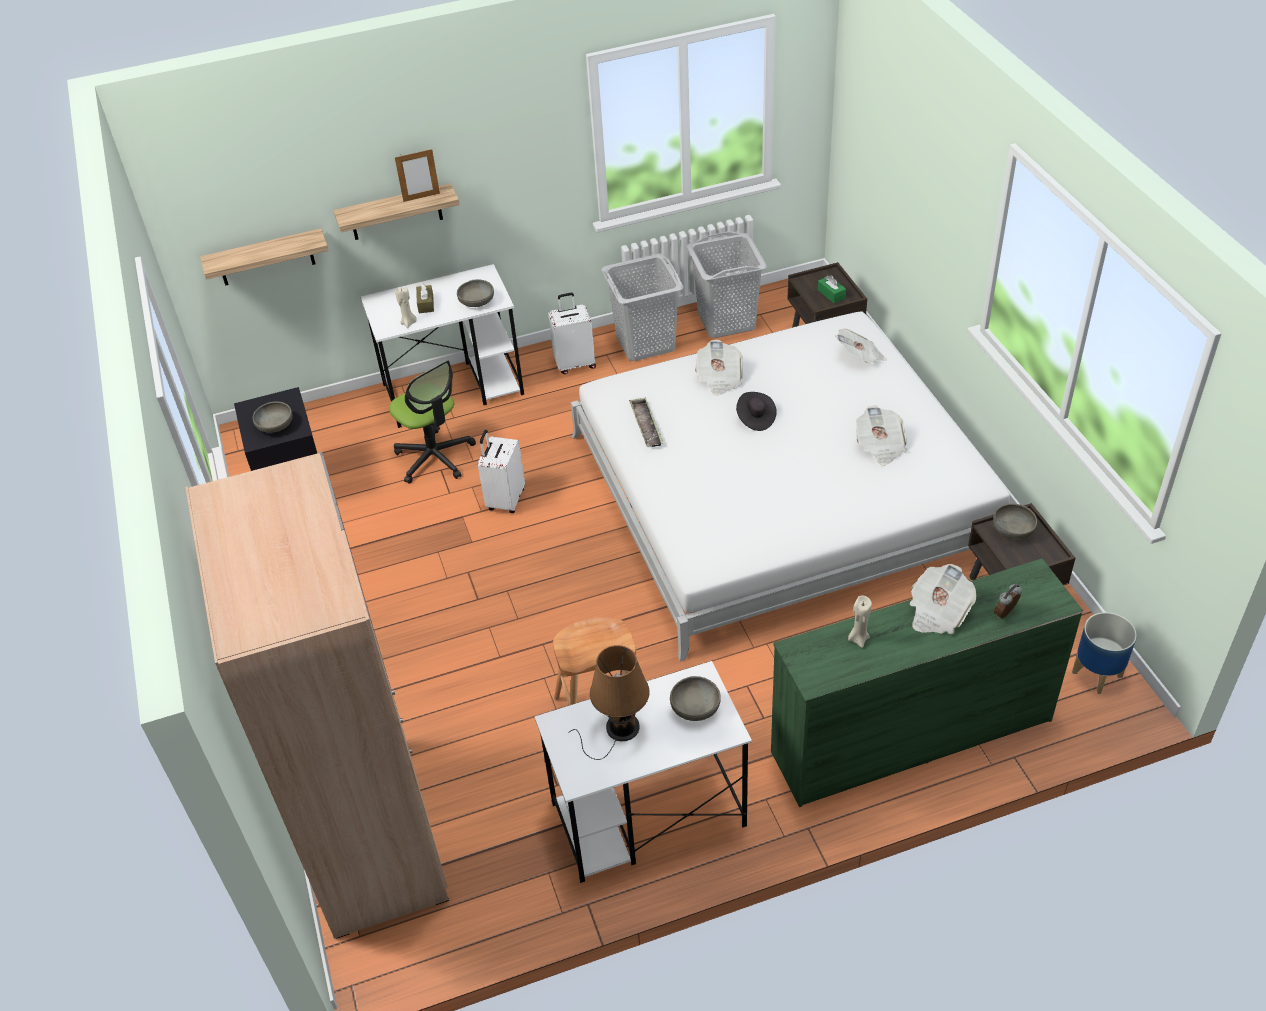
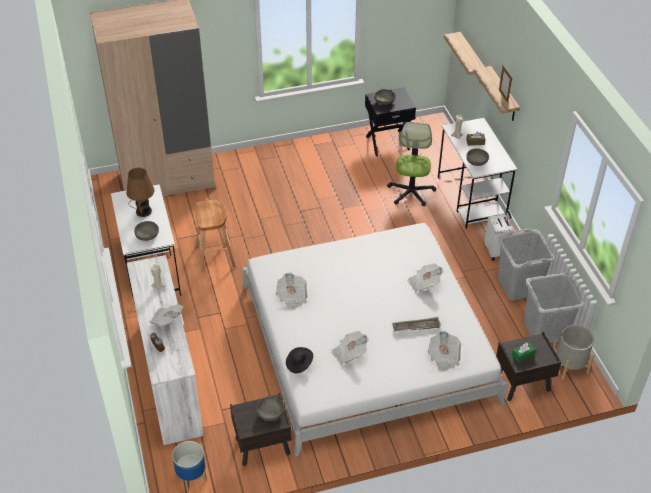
camera: 90 degrees right, 0 degrees up
(435, 457) = (411, 192): office chair -> office chair turned 135 degrees clockwise
(505, 500) = (373, 220): white suitcase -> none
(646, 426) = (383, 248): tray -> tray (416, 327)
(755, 418) = (383, 296): black hat -> black hat (299, 364)
(774, 523) = (292, 298): none -> newspaper
(784, 302) = (569, 365): none -> grey planter
(909, 735) = (170, 377): green dresser -> white dresser

